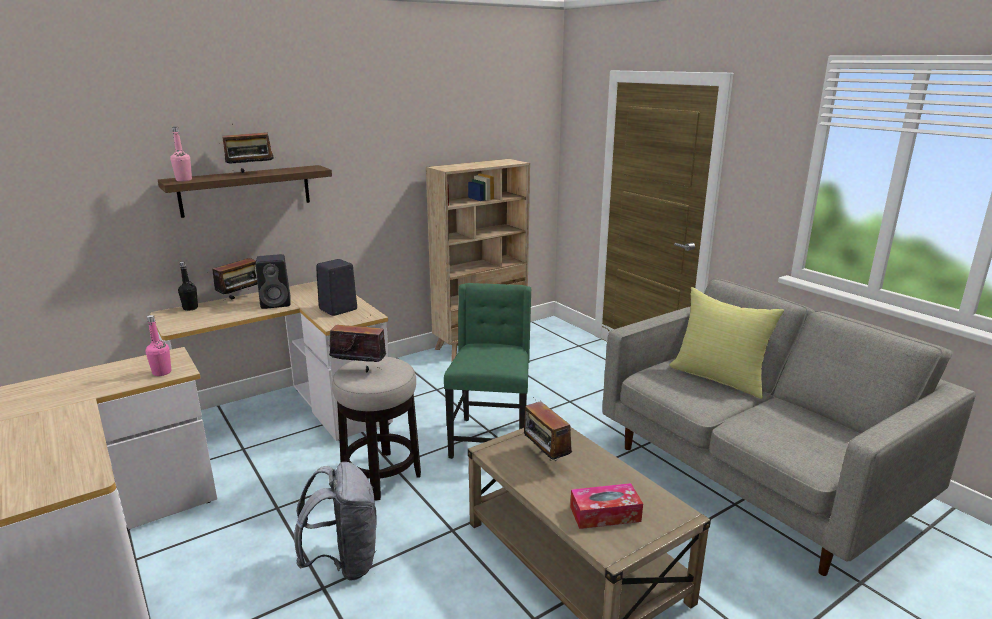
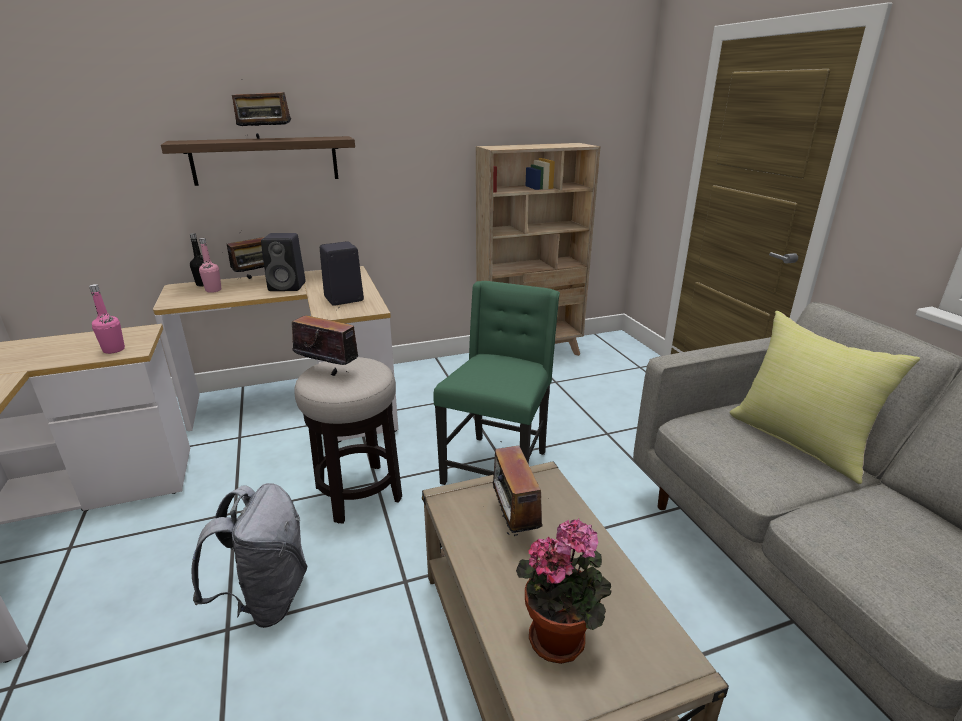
camera: 15 degrees right, 5 degrees up
(184, 180) = (188, 141): pink bottle -> pink bottle (213, 290)
(605, 514) = (561, 637): tissue box -> potted plant

